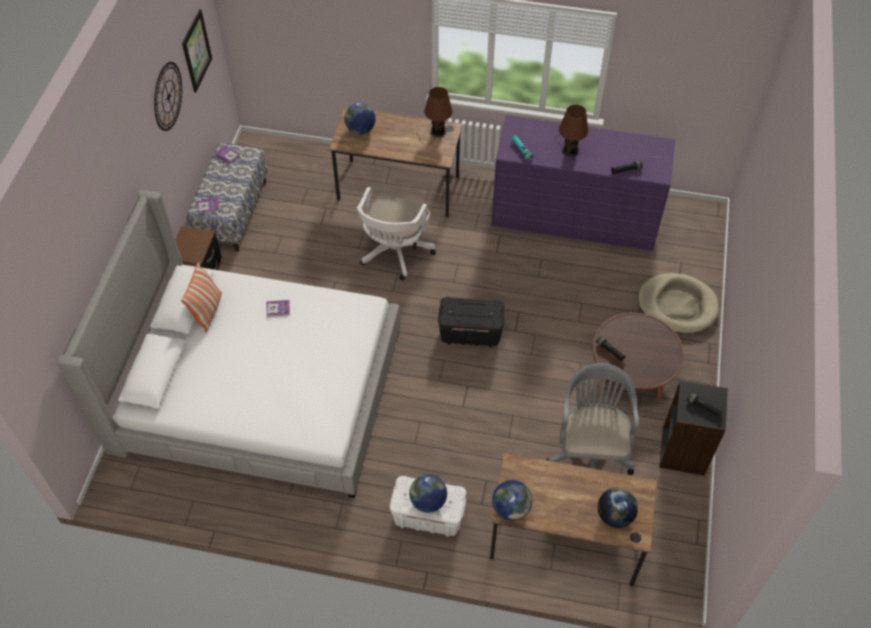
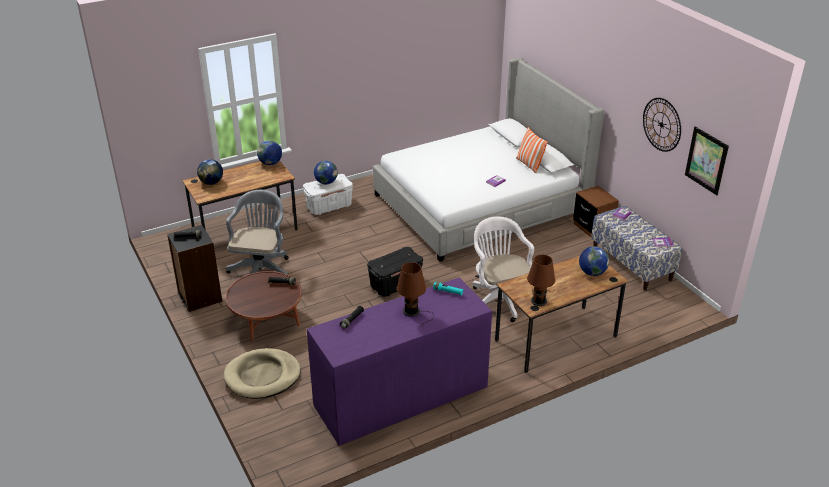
camera: 140 degrees right, 20 degrees down
(590, 451) = (261, 269): grey office chair -> grey office chair turned 135 degrees counterclockwise

